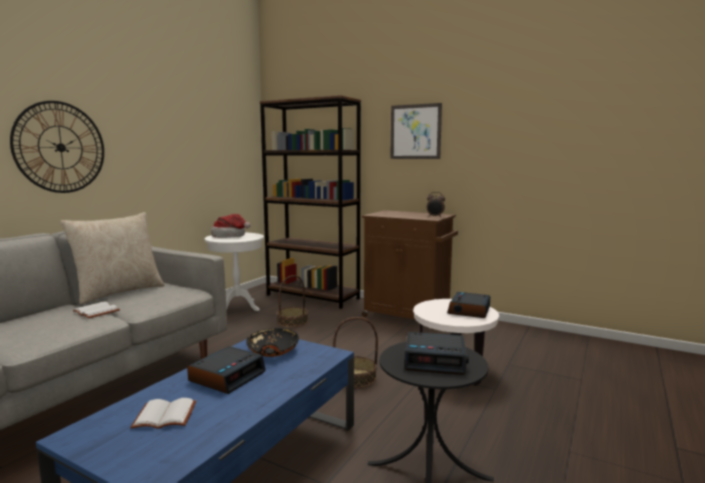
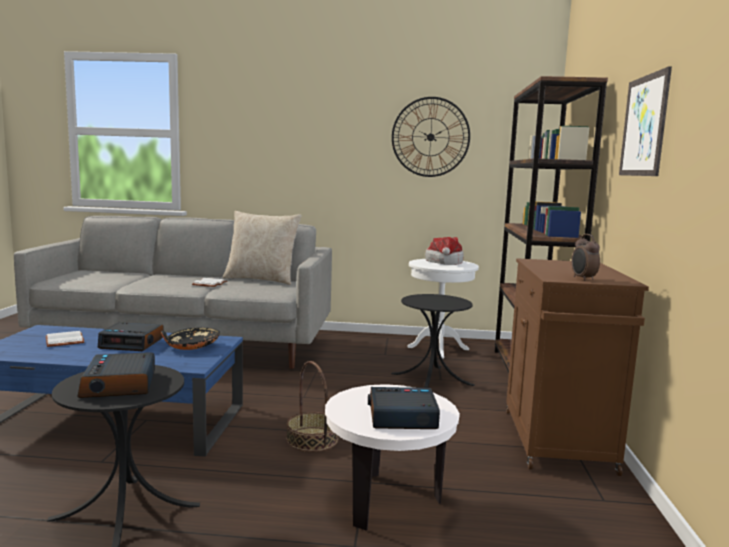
camera: 65 degrees right, 0 degrees up
(60, 147) = (288, 154): wall clock -> wall clock (430, 137)
(292, 322) = (432, 379): basket -> black side table

